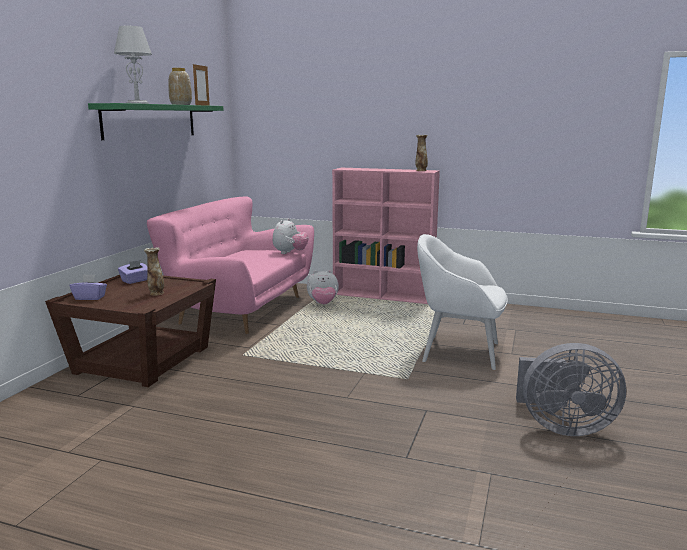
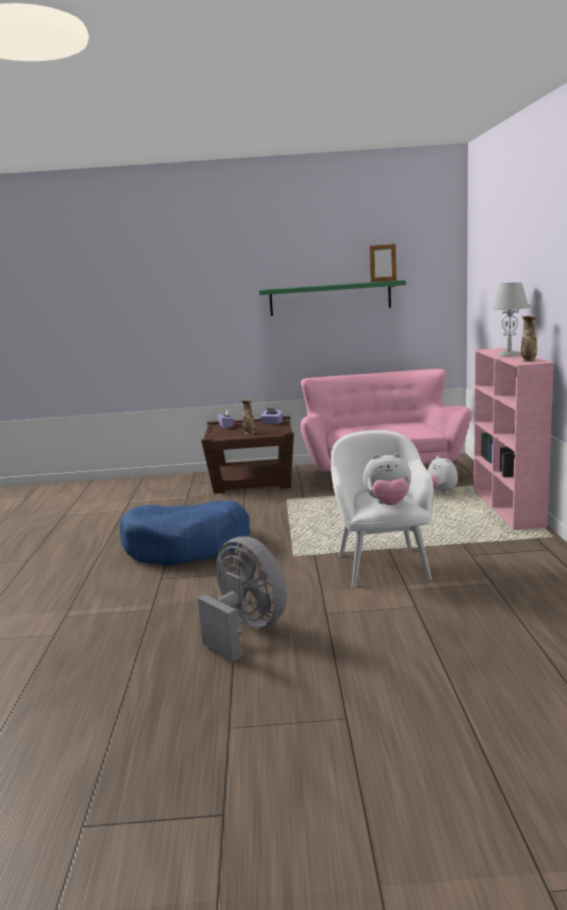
camera: 70 degrees right, 0 degrees up
(137, 103) = (298, 287): grey table lamp -> grey table lamp (509, 355)
(181, 104) = (353, 283): vase -> none
(290, 253) = (431, 432): plush toy -> plush toy (388, 504)
(318, 428) = (186, 546): none -> blue dog bed
(562, 426) = (246, 630): grey fan -> grey fan turned 150 degrees clockwise

